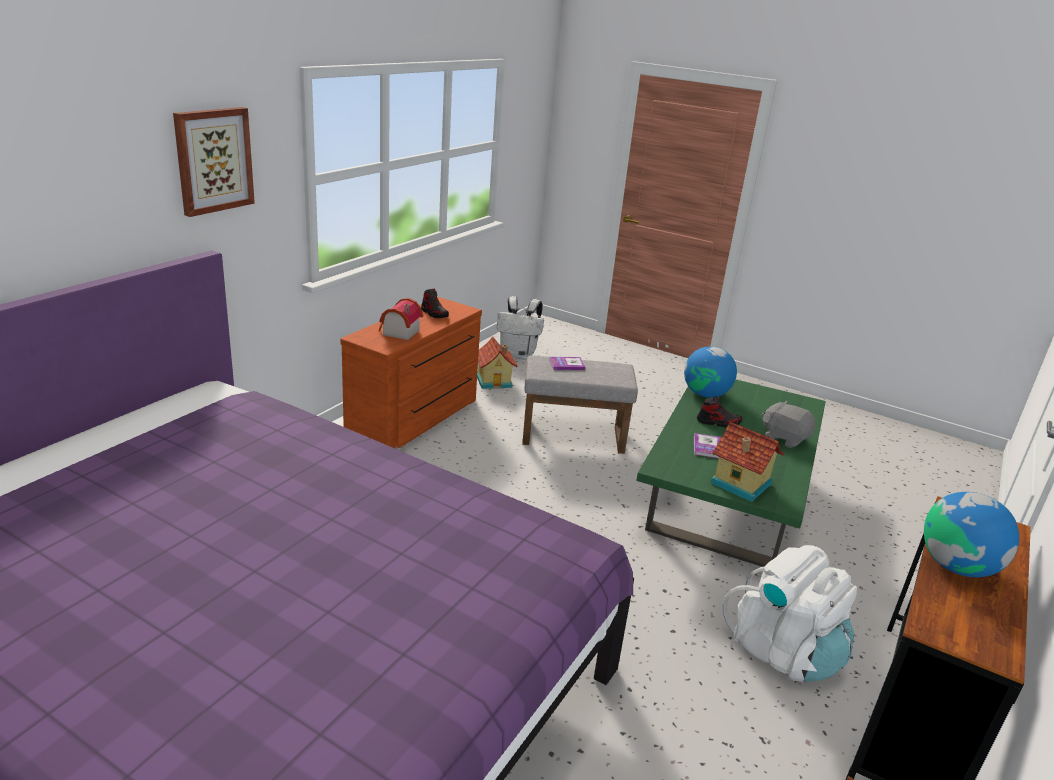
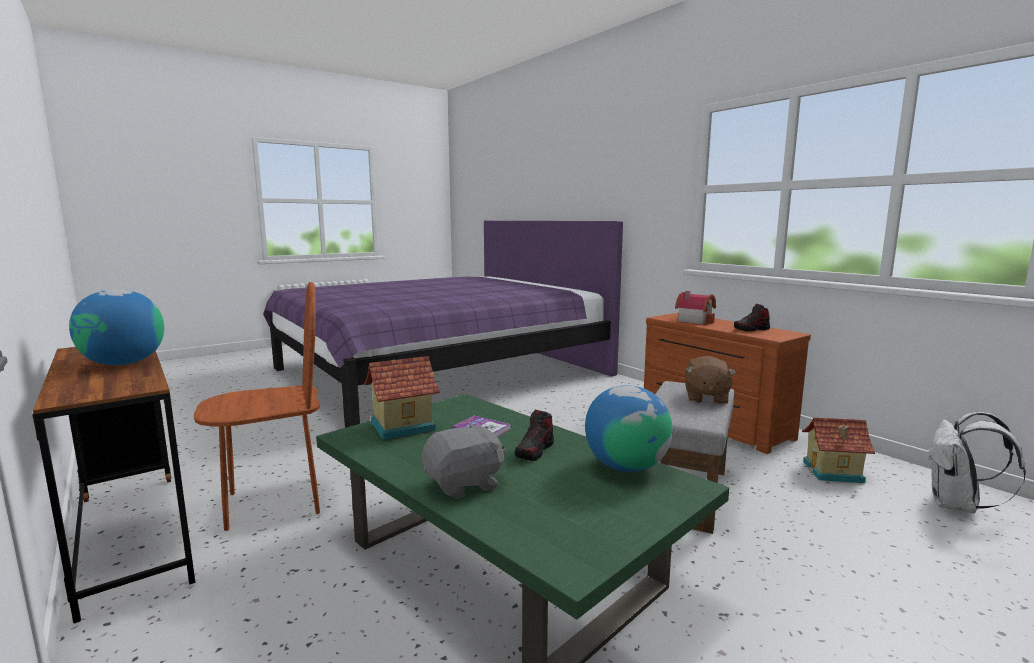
camera: 115 degrees right, 15 degrees down
(213, 160) = (637, 169): picture -> none
(566, 364) = (706, 398): book -> brown plush toy
(783, 651) = (274, 502): white backpack -> brown chair

